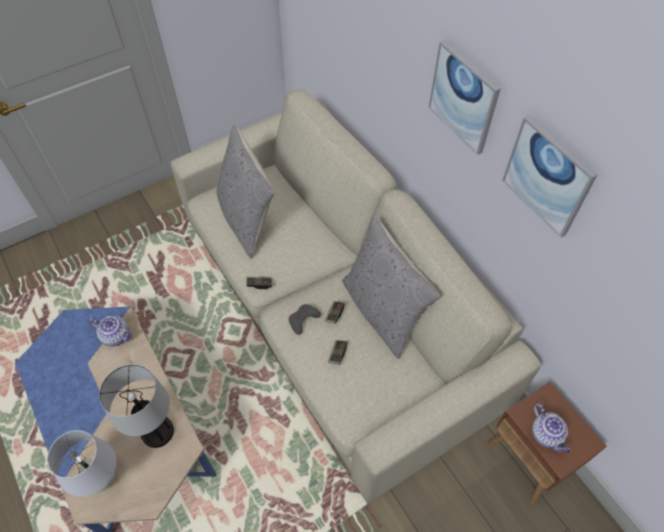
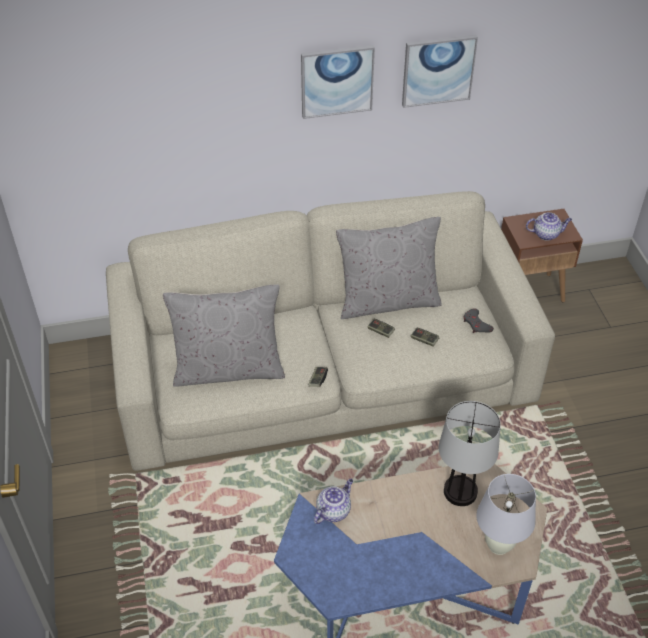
camera: 70 degrees left, 10 degrees down
(303, 320) = (376, 355): grey game controller -> grey game controller (476, 324)

